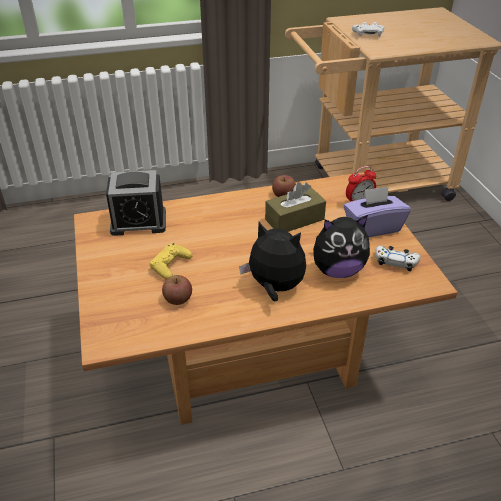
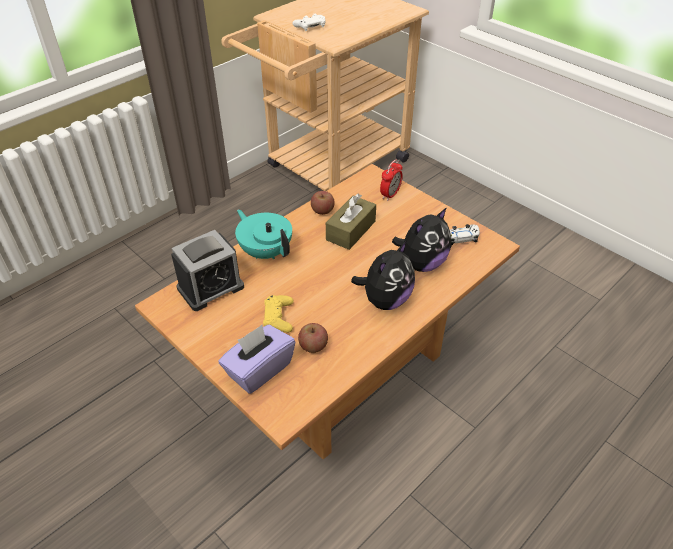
camera: 30 degrees left, 5 degrees up
(206, 211) = (266, 251): none -> turquoise teapot
(274, 288) = (385, 300): plush toy -> plush toy turned 135 degrees clockwise
(372, 227) = (419, 214): purple tissue box -> purple tissue box (259, 369)

